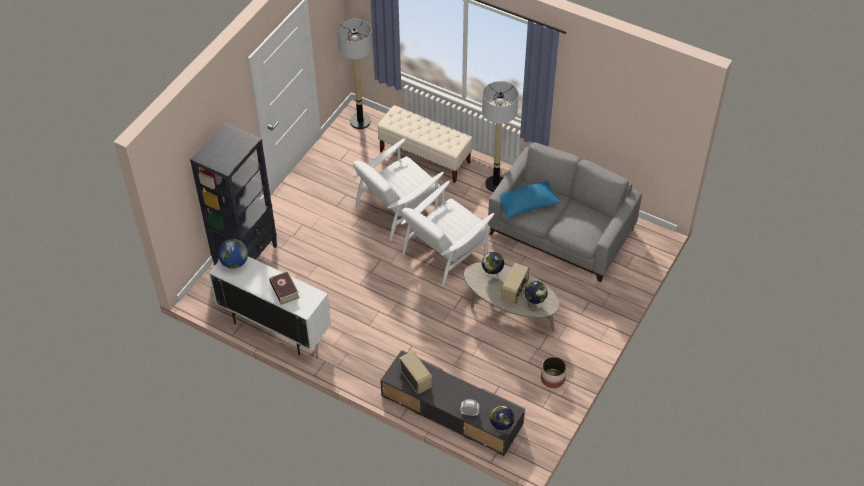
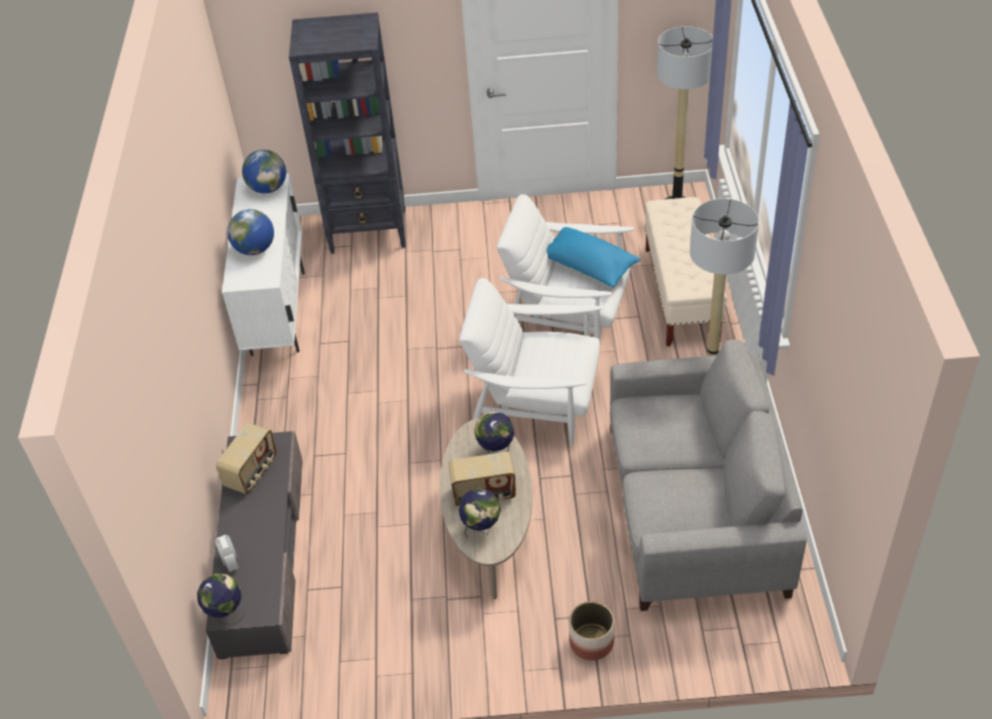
camera: 60 degrees right, 5 degrees down
(284, 290) = (255, 249): book -> globe
(526, 205) = (653, 417): blue pillow -> blue pillow (587, 266)
(552, 379) = (401, 646): planter -> planter (591, 642)

